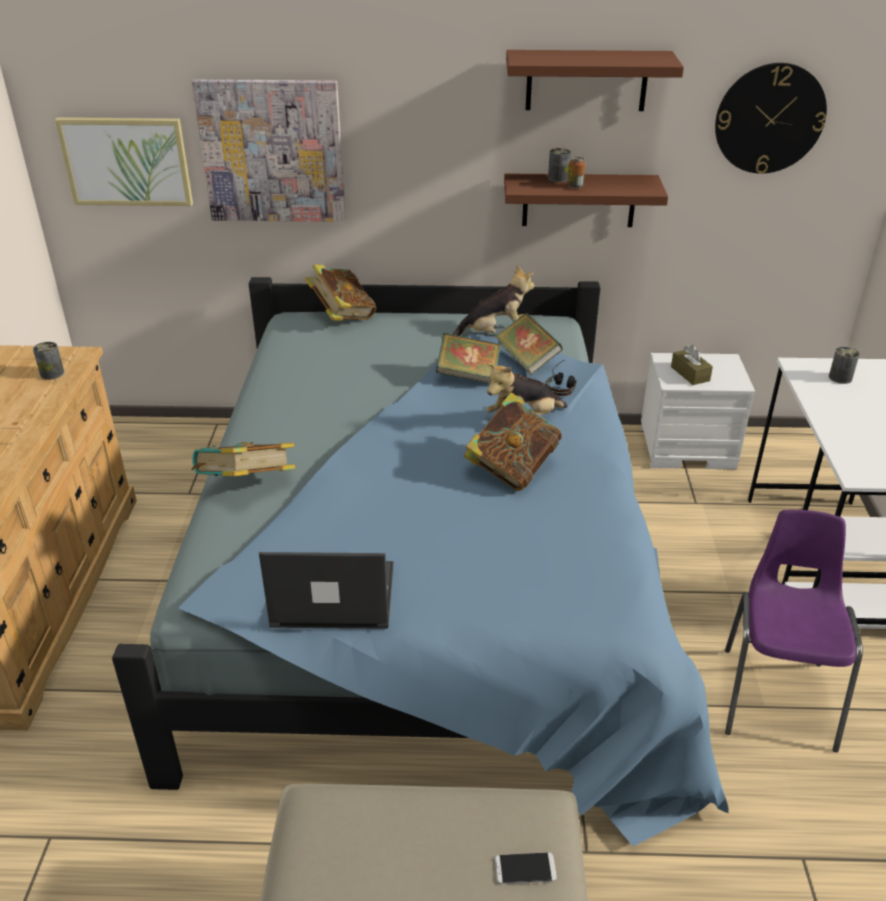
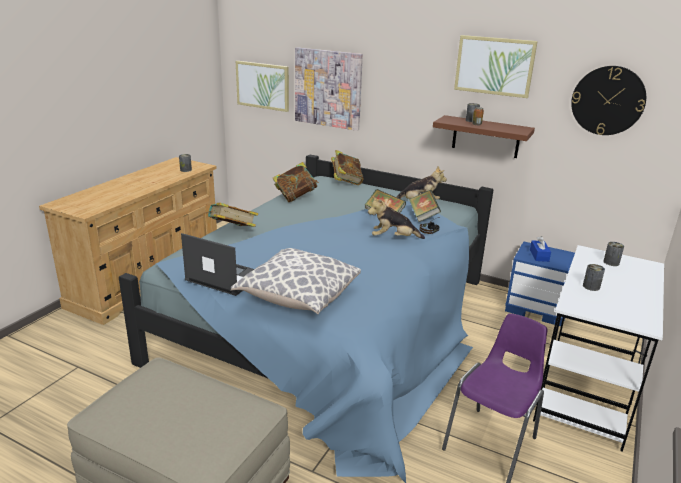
camera: 25 degrees right, 10 degrees down
(485, 592) = (297, 296): none -> pillow
(512, 469) = (365, 255): book -> book (296, 197)
(525, 869) = (227, 425): phone -> none
(586, 80) = (494, 66): brown shelf -> picture
(688, 447) = (538, 308): white nightstand -> blue nightstand
(690, 374) = (539, 255): brown tissue box -> blue tissue box
(852, 430) = (591, 286): none -> can

